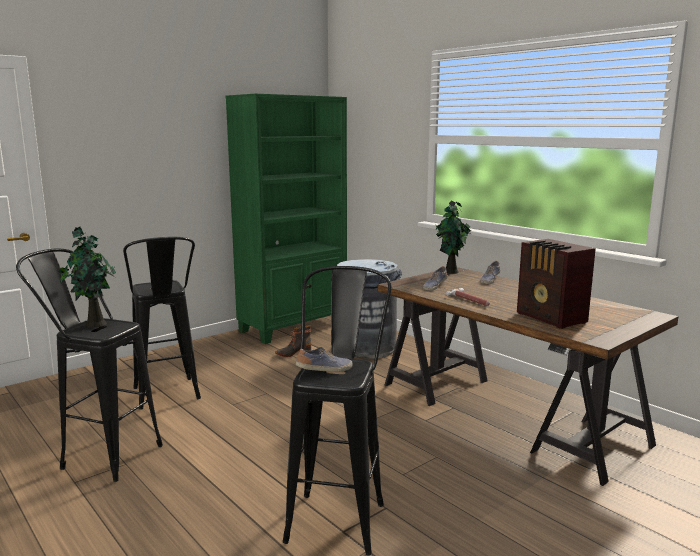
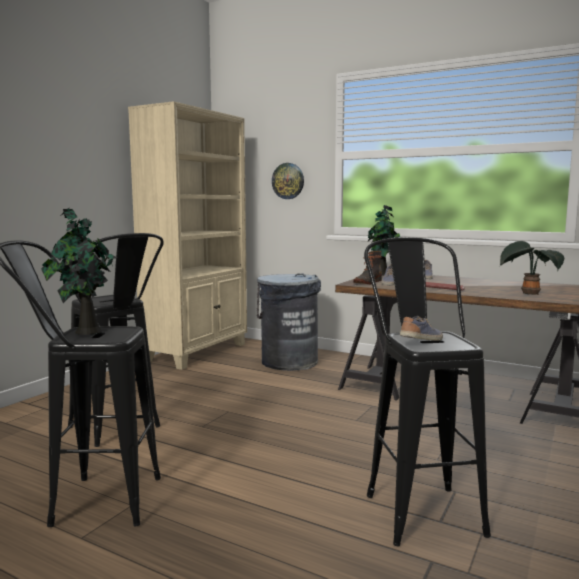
camera: 20 degrees left, 5 degrees down
(293, 352) = (219, 373): boot -> boot (367, 282)
(294, 327) = (197, 352): green bookcase -> beige bookcase
(389, 161) = (288, 181): none -> wall clock
(551, 318) = (528, 294): radio -> potted plant

